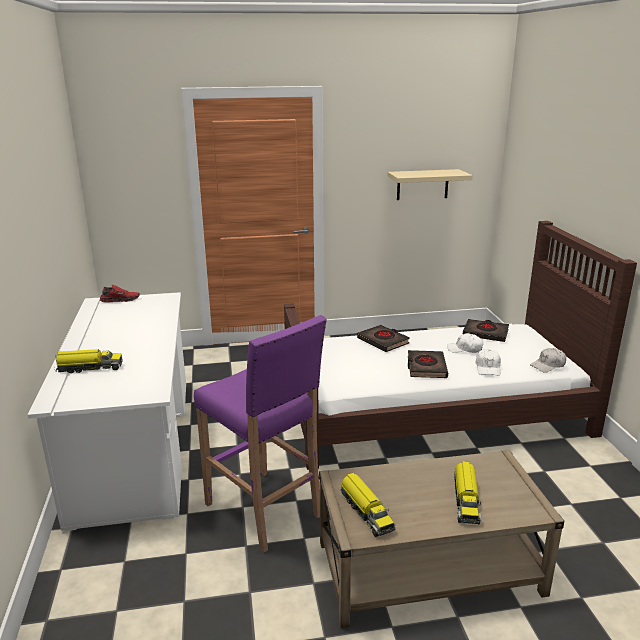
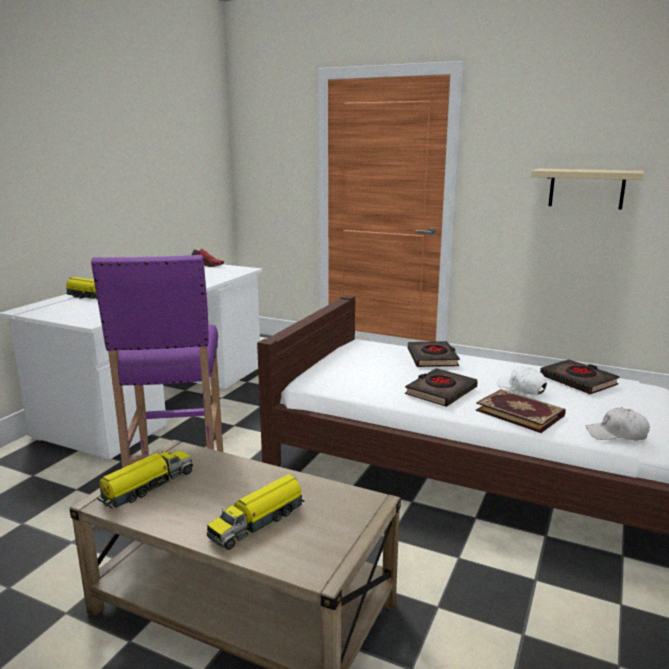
camera: 35 degrees right, 5 degrees down
(366, 511) = (147, 486): toy truck -> toy truck turned 150 degrees counterclockwise
(488, 368) = (520, 413): white cap -> book

